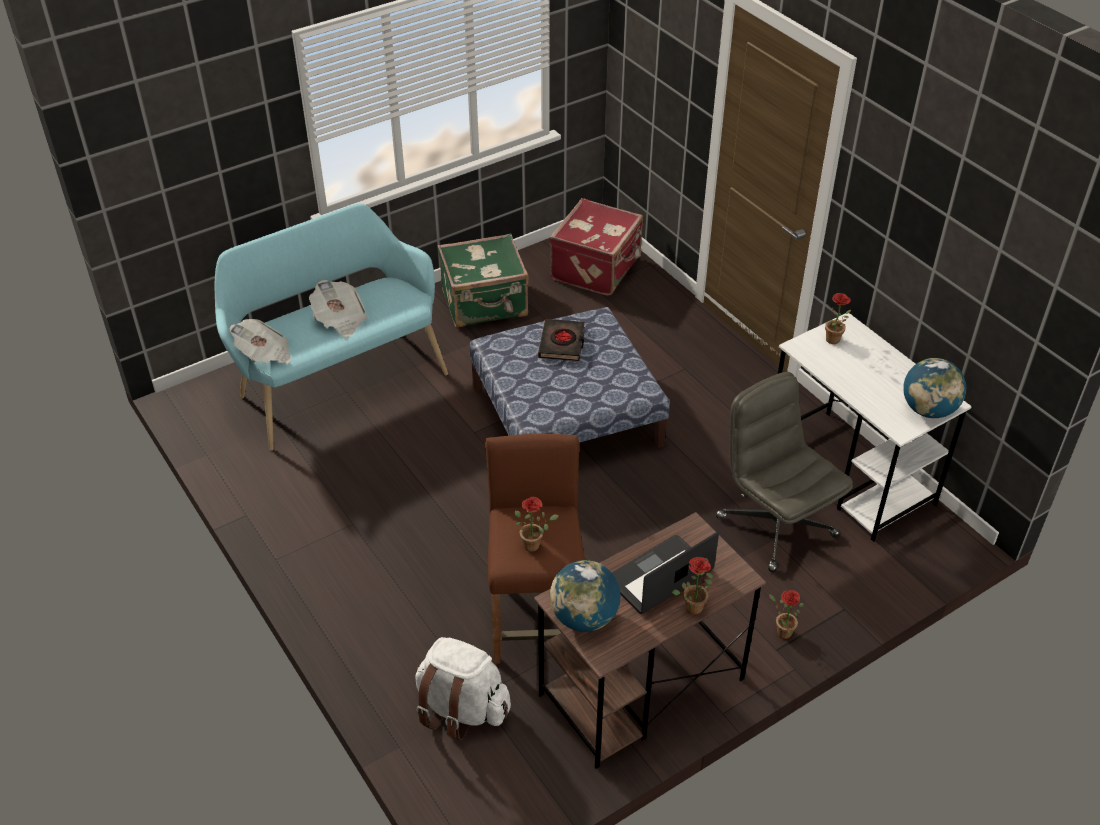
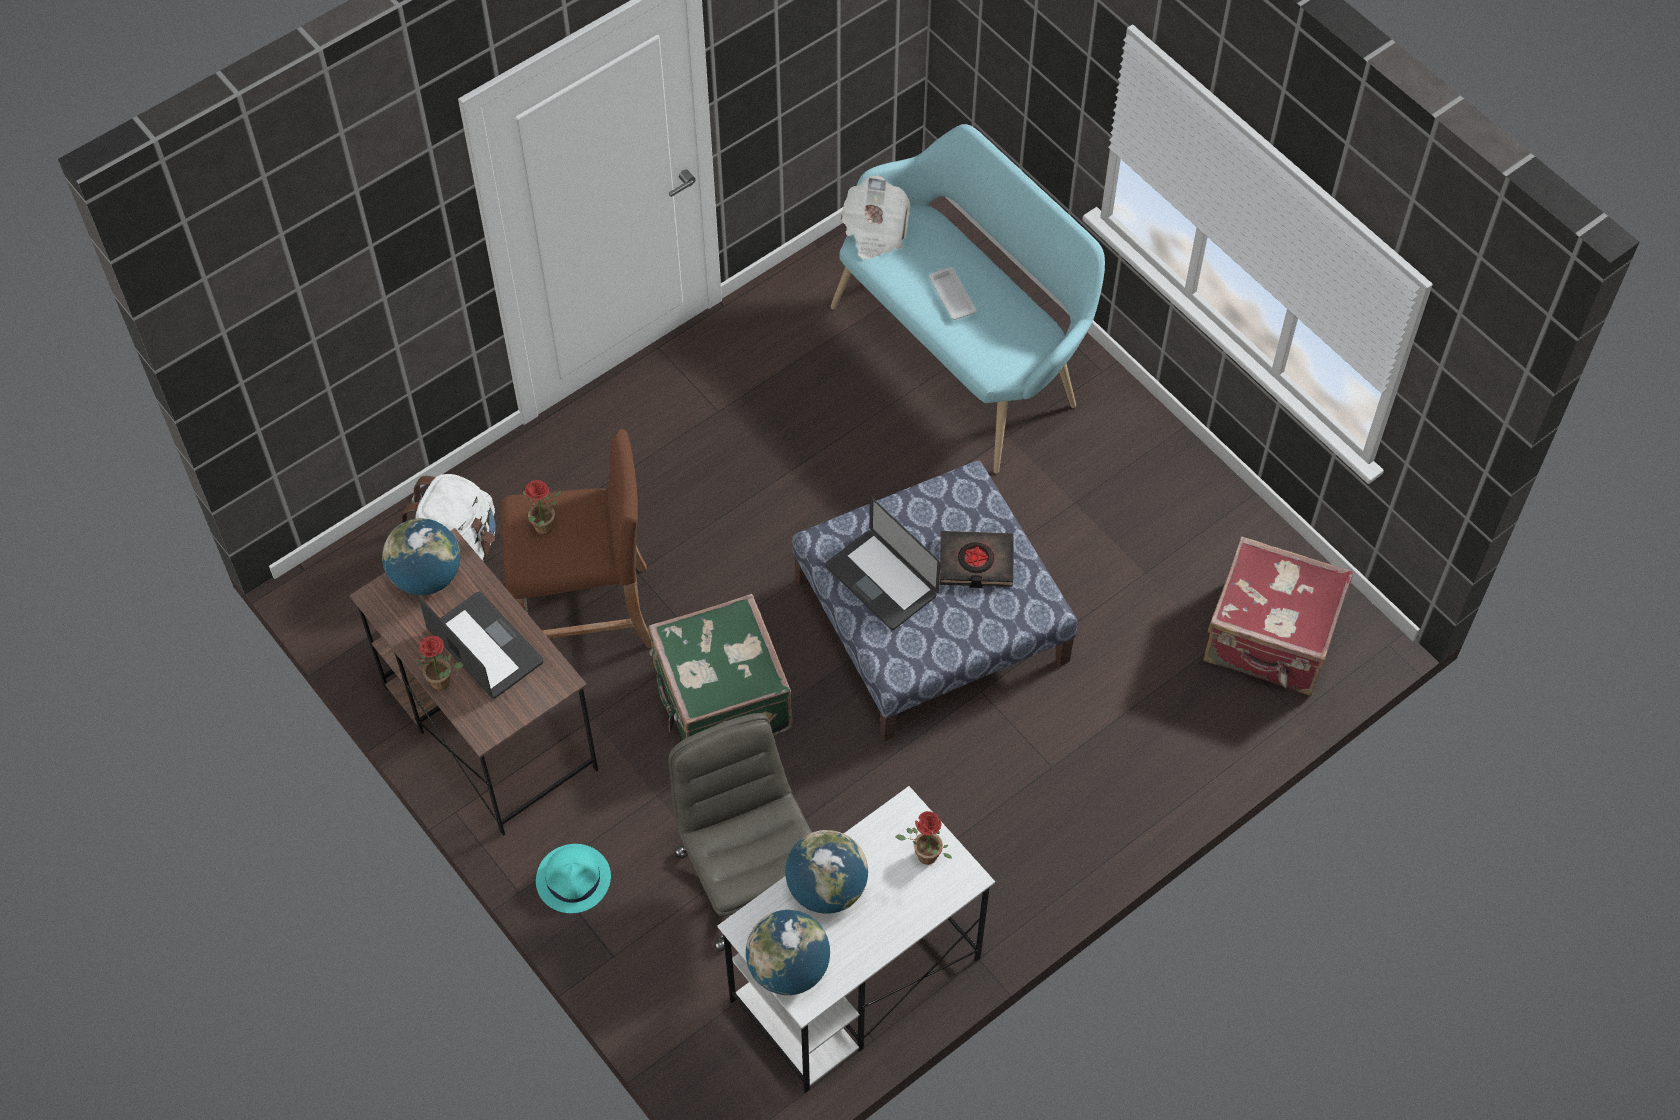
camera: 85 degrees right, 15 degrees up
(340, 320) = (951, 295): newspaper -> white tray
(485, 303) = (1156, 501): green suitcase -> green suitcase (720, 700)
(572, 391) = (881, 581): none -> laptop
(775, 525) = (749, 879): grey office chair -> grey office chair turned 75 degrees counterclockwise
(781, 632) = (574, 879): potted plant -> turquoise hat
(863, 388) = (826, 888): none -> globe

